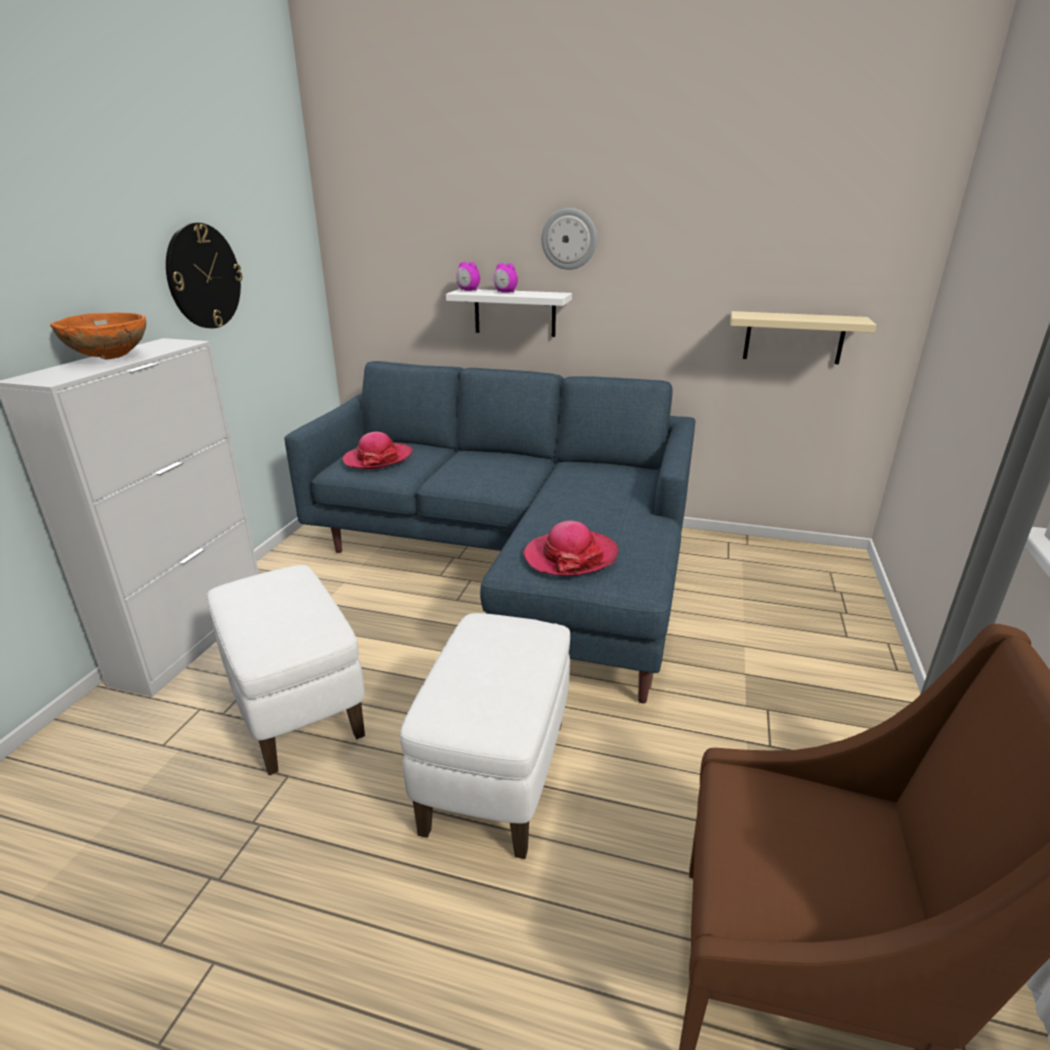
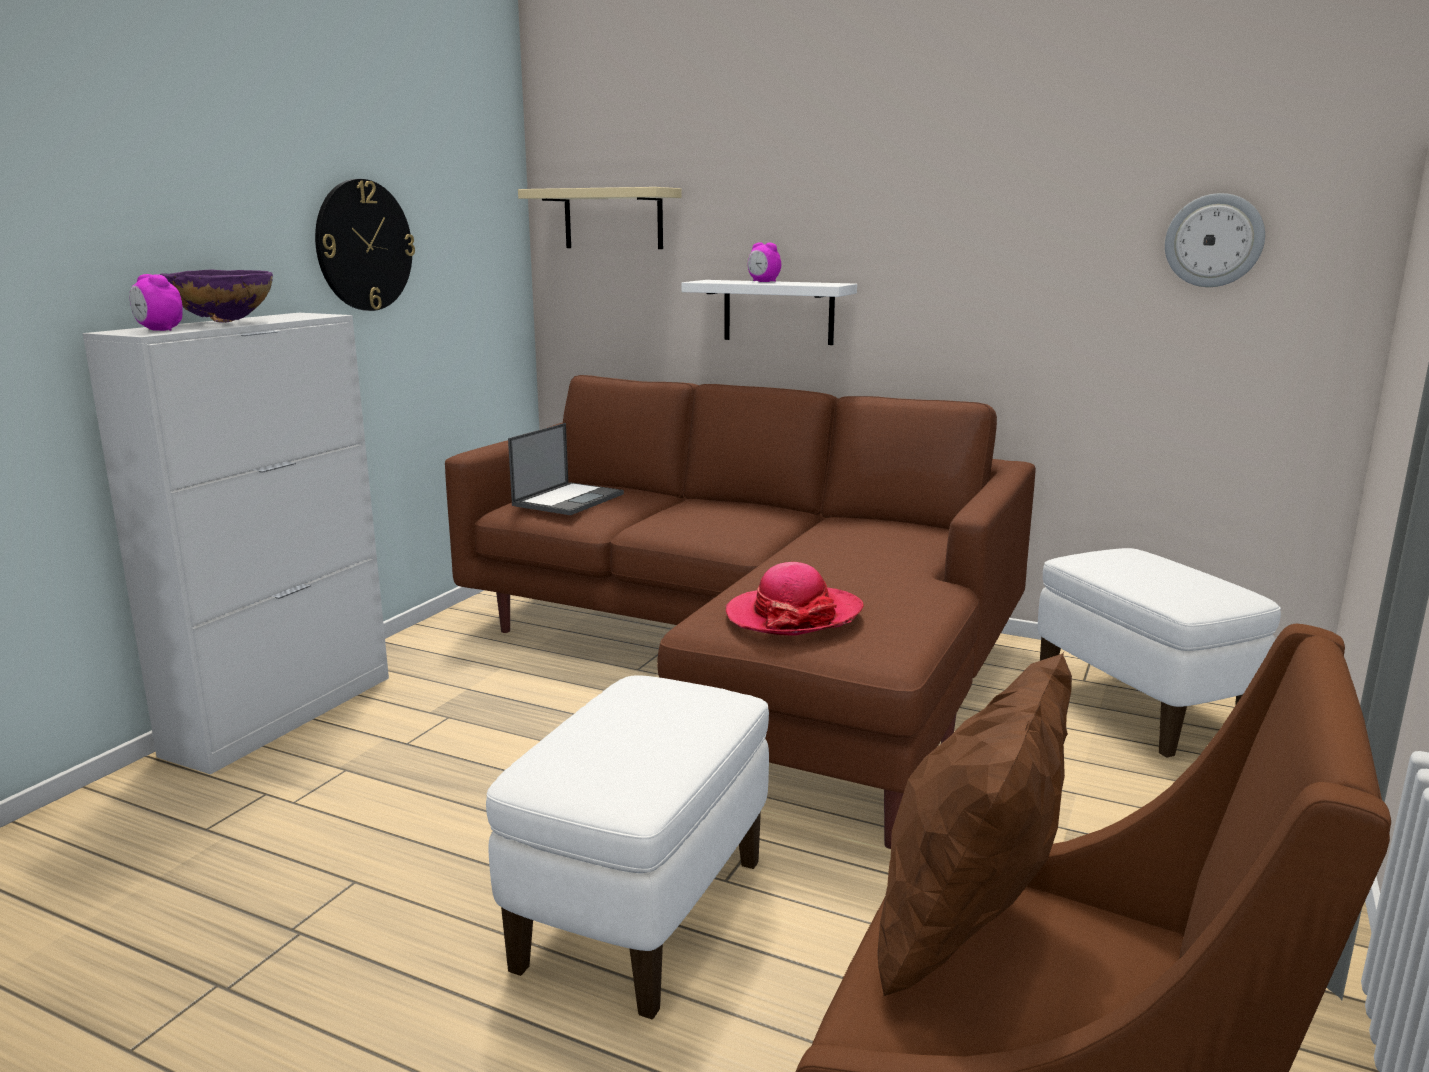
camera: 10 degrees right, 10 degrees down
(109, 359) = (223, 322): orange bowl -> purple bowl
(296, 707) = (390, 804): white ottoman -> white ottoman (1137, 708)
(378, 458) = (569, 499): hat -> laptop
(468, 290) = (714, 280): alarm clock -> alarm clock (159, 330)
(514, 562) = (750, 661): blue sofa -> brown sofa
(569, 239) = (854, 210): wall clock -> wall clock (1214, 240)
(770, 828) = (966, 936): none -> brown pillow
(794, 337) = (1182, 345): beige shelf -> beige shelf (613, 219)

